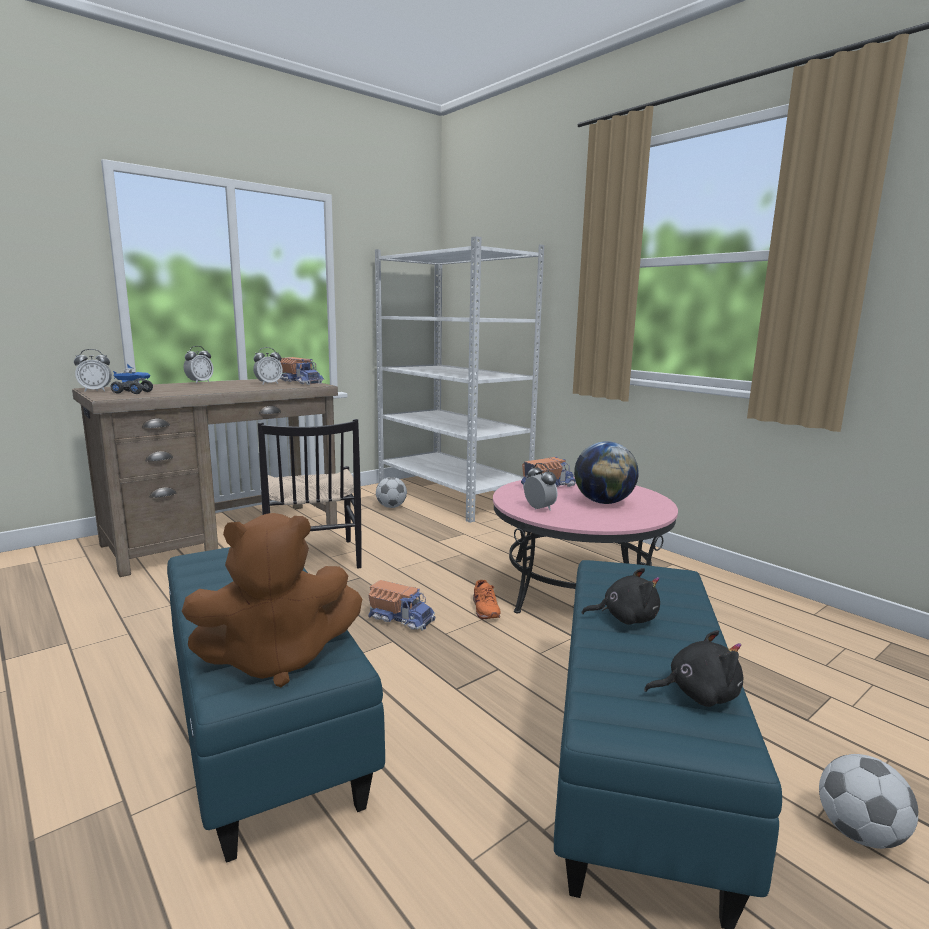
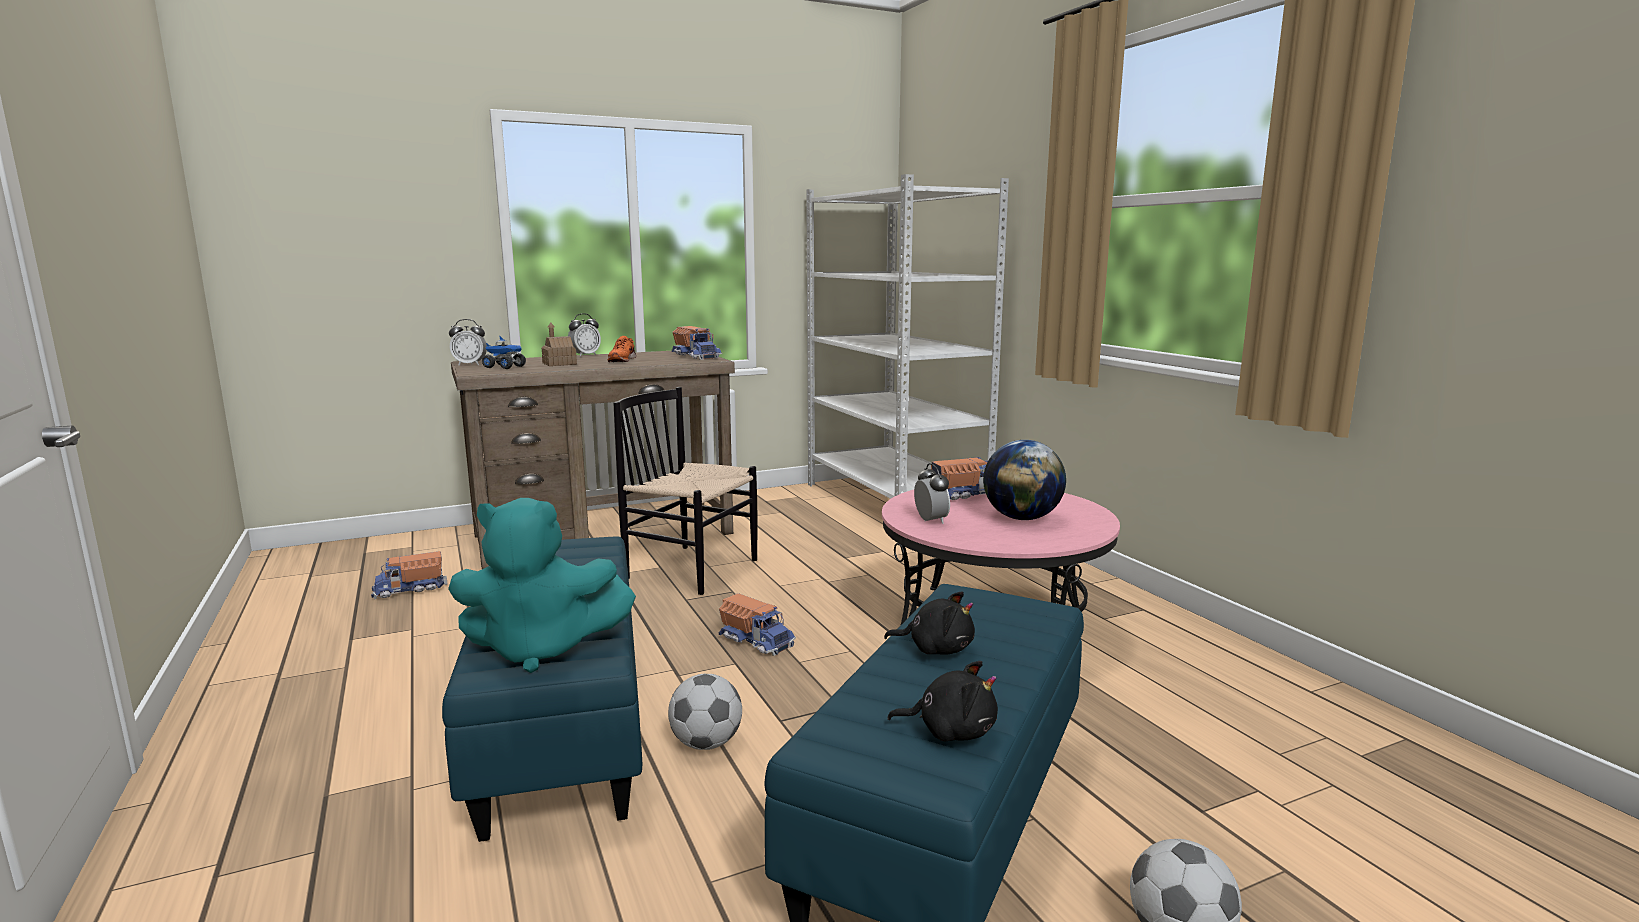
camera: 15 degrees right, 0 degrees up
(52, 603) = (410, 590): none -> toy truck
(183, 389) = (559, 364): none -> toy house
(268, 384) = (658, 358): alarm clock -> none
(277, 659) = (541, 649): brown plush toy -> turquoise plush toy
(312, 560) = (687, 568): black chair -> black chair turned 120 degrees clockwise
(391, 507) = (809, 513): football -> football (706, 743)
(485, 609) = (860, 640): orange shoe -> orange shoe (622, 360)

